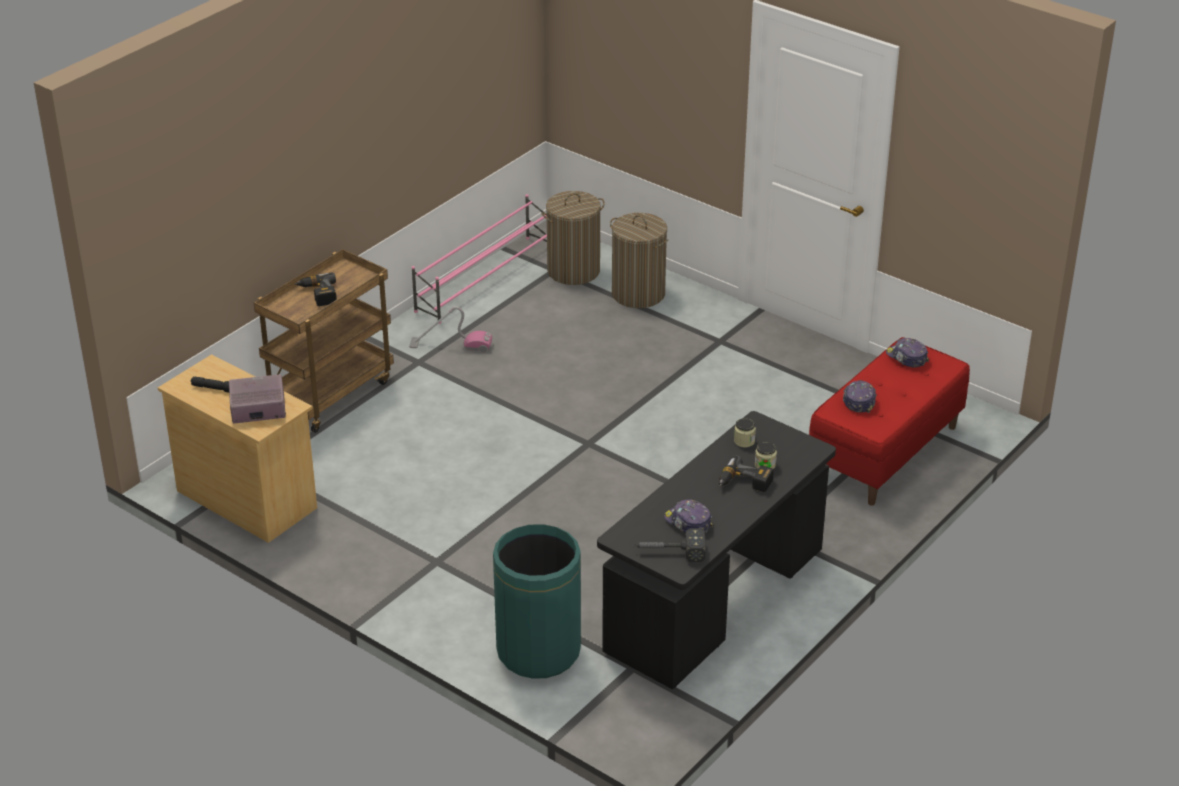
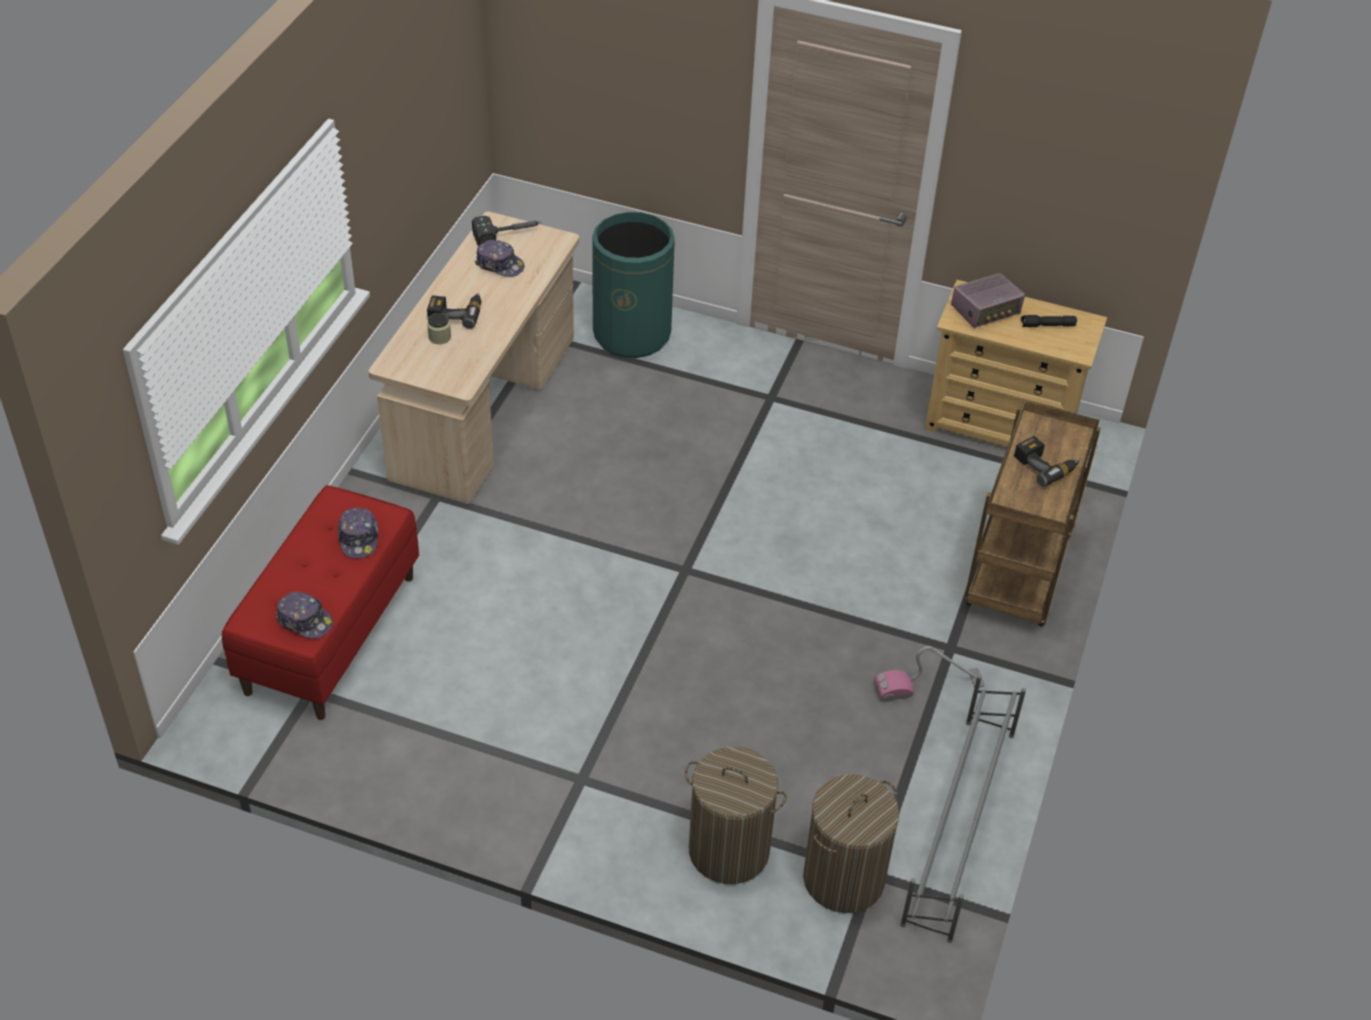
camera: 160 degrees right, 10 degrees up
(485, 279) = (958, 827): pink shoe rack -> grey shoe rack
(715, 602) = (484, 409): black desk -> beige desk
(744, 441) = (468, 360): jar -> none

